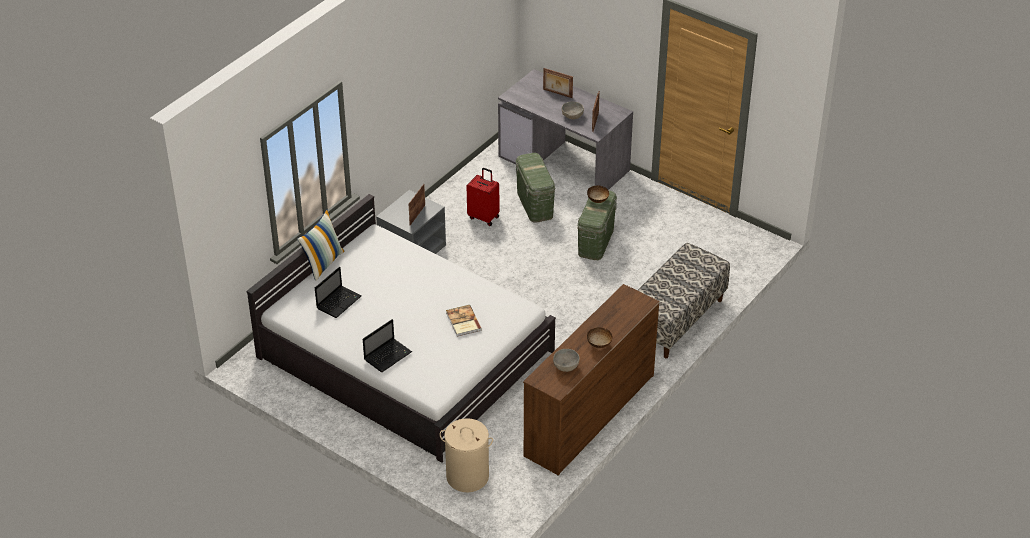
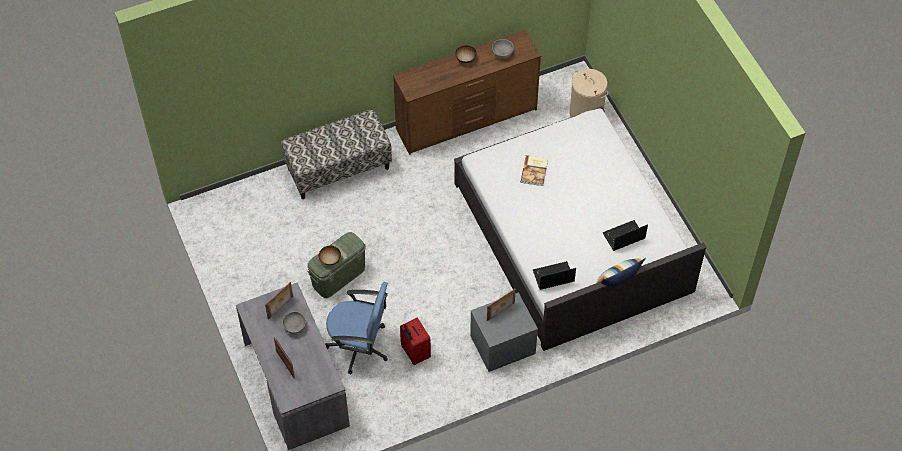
camera: 150 degrees left, 15 degrees up
(388, 355) = (611, 166): laptop -> laptop (552, 277)
(534, 204) = (359, 346): green storage box -> blue office chair

